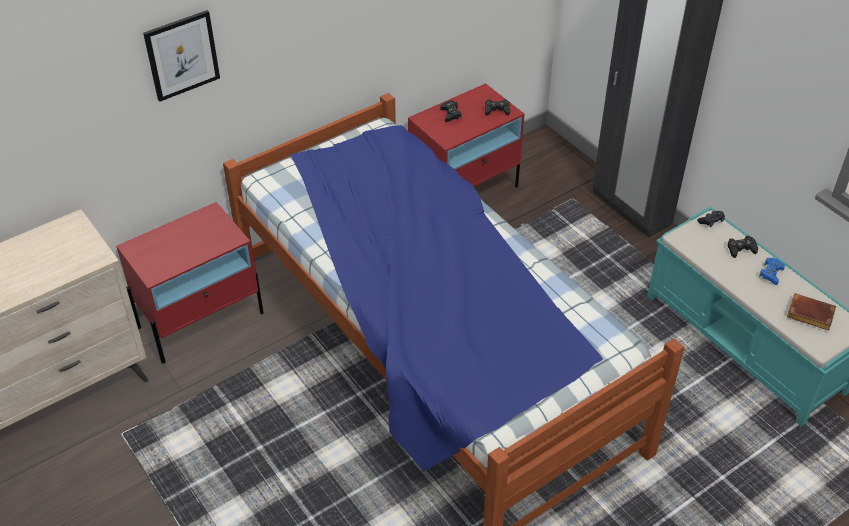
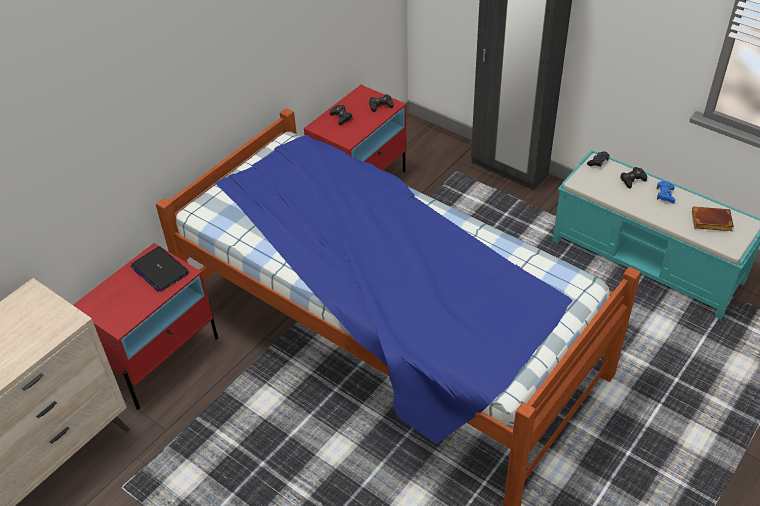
camera: 15 degrees left, 0 degrees up
(182, 55) = (105, 104): picture -> none
(211, 230) = (159, 270): none -> laptop

